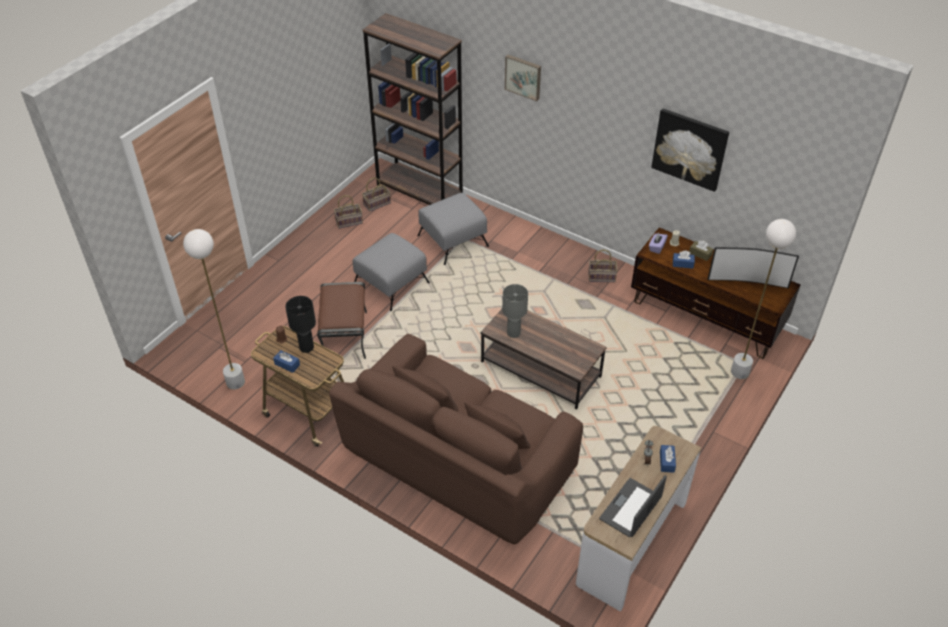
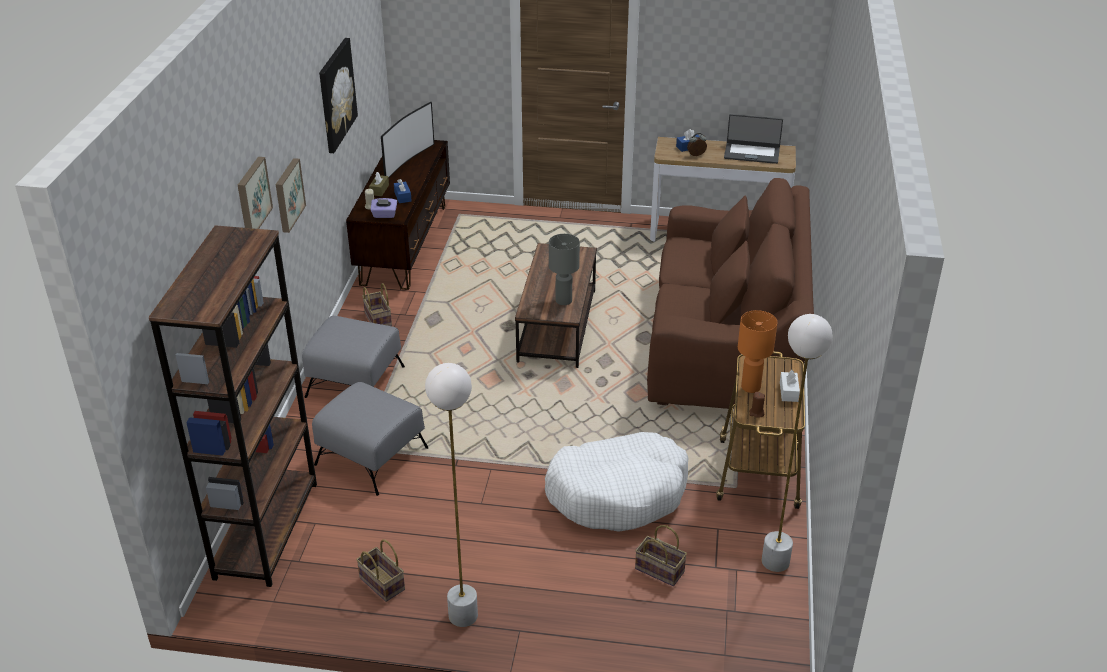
camera: 115 degrees left, 10 degrees down
(287, 364) = (788, 392): blue tissue box -> white tissue box
(307, 347) = (751, 387): black table lamp -> orange table lamp
(344, 335) = (618, 493): brown ottoman -> white dog bed
(376, 204) = (322, 568): basket -> basket (661, 570)
(392, 284) = (494, 484): grey ottoman -> grey ottoman (355, 381)
(573, 123) = (288, 195): none -> picture
(739, 372) = (472, 215): white floor lamp -> white floor lamp (463, 616)
(747, 281) = (407, 161): television -> television turned 45 degrees clockwise

